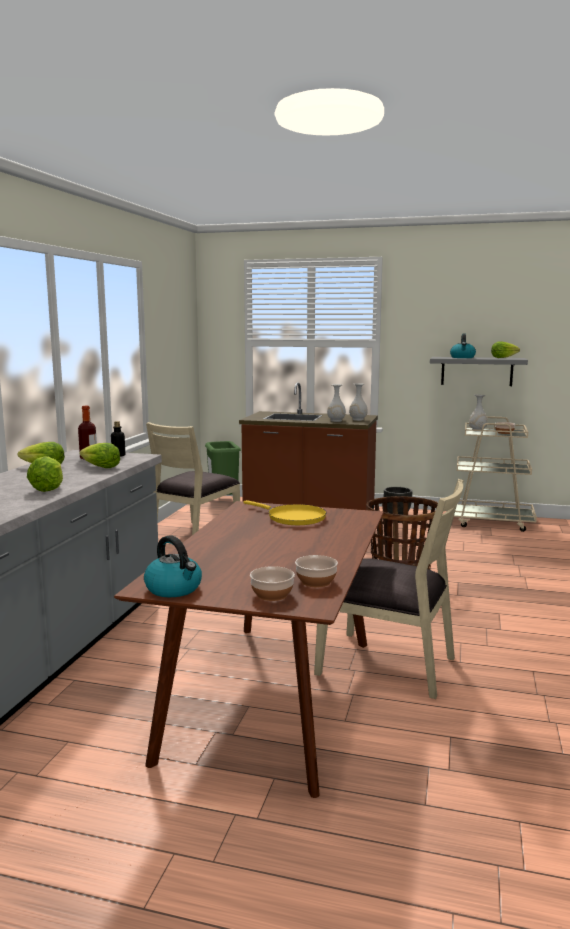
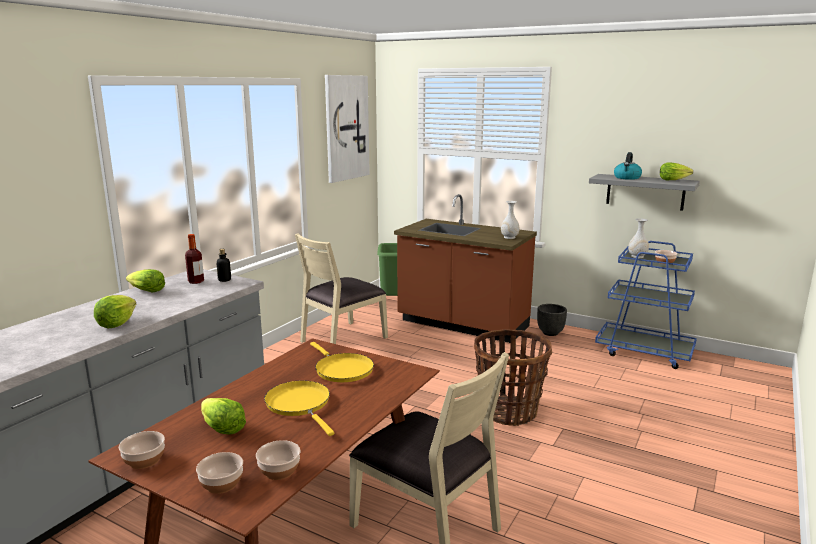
camera: 15 degrees right, 5 degrees up
(100, 467) = (191, 296): lettuce -> lettuce (222, 428)
(174, 589) = (144, 460): kettle -> bowl
(175, 318) = (346, 128): none -> picture
(281, 542) = (300, 405): none -> yellow frying pan
(336, 421) = (485, 238): white vase -> none
(489, 522) = (644, 352): beige cart -> blue cart

